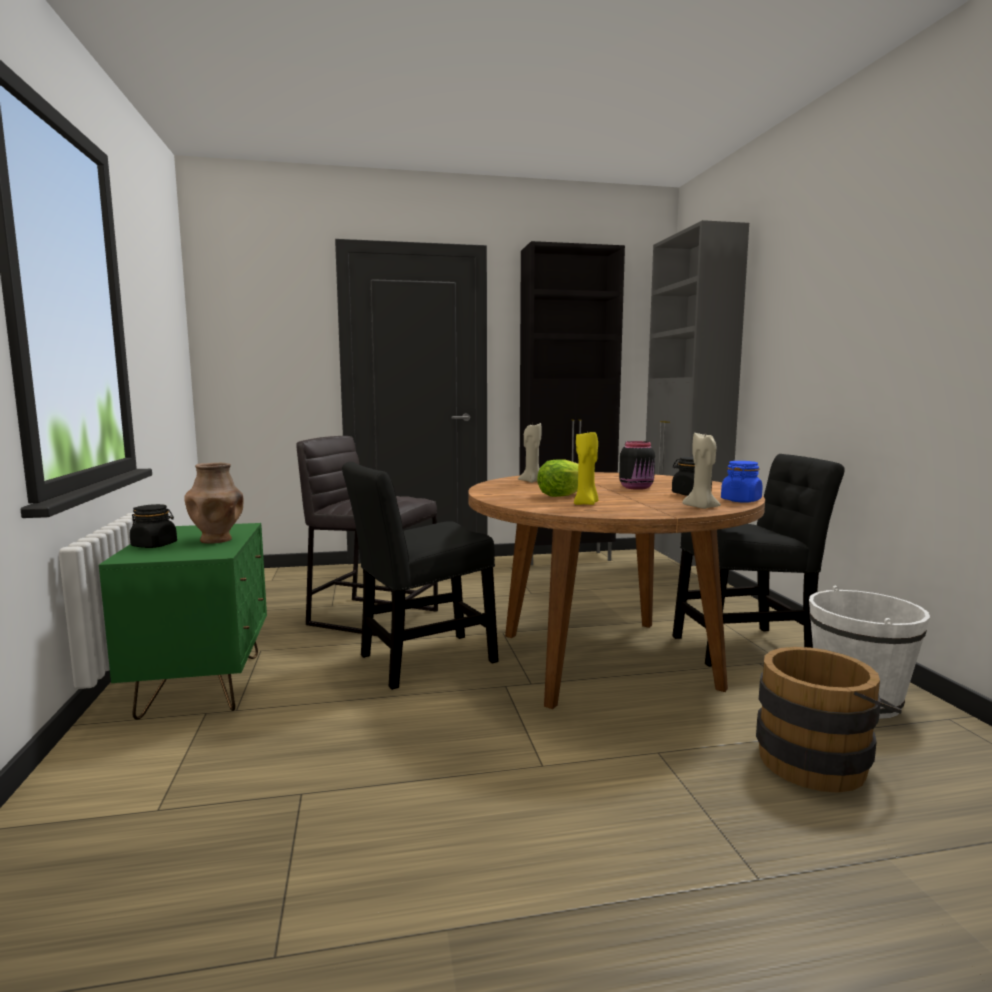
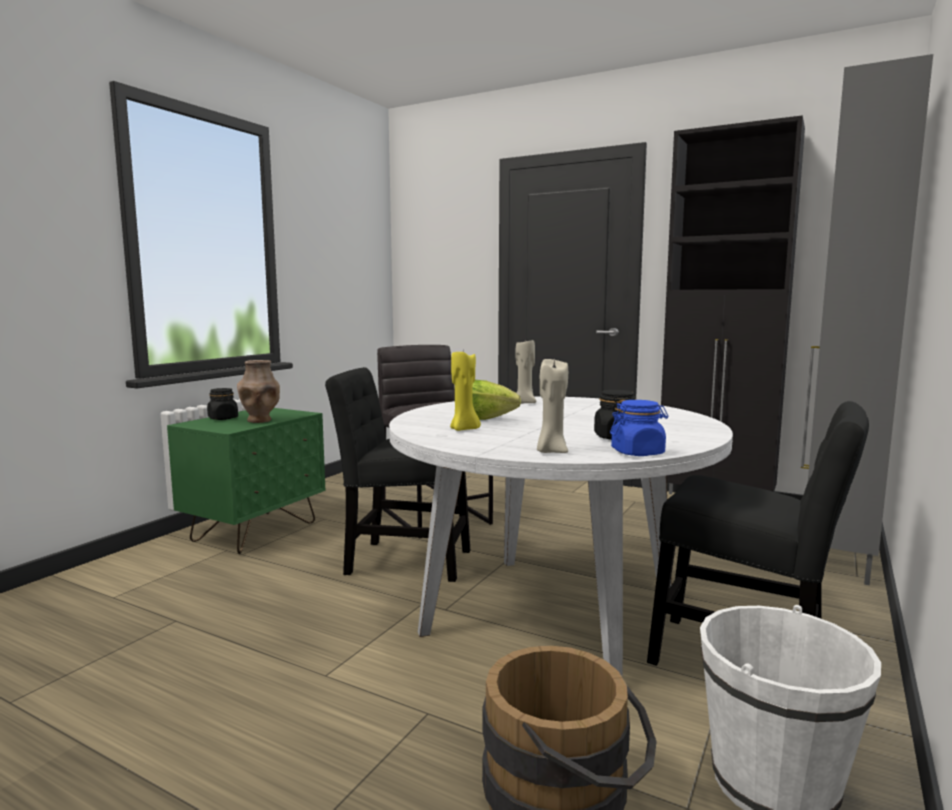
camera: 40 degrees right, 0 degrees up
(605, 660) = (551, 615): brown dining table -> white dining table
(637, 488) = (593, 422): black jar -> none

